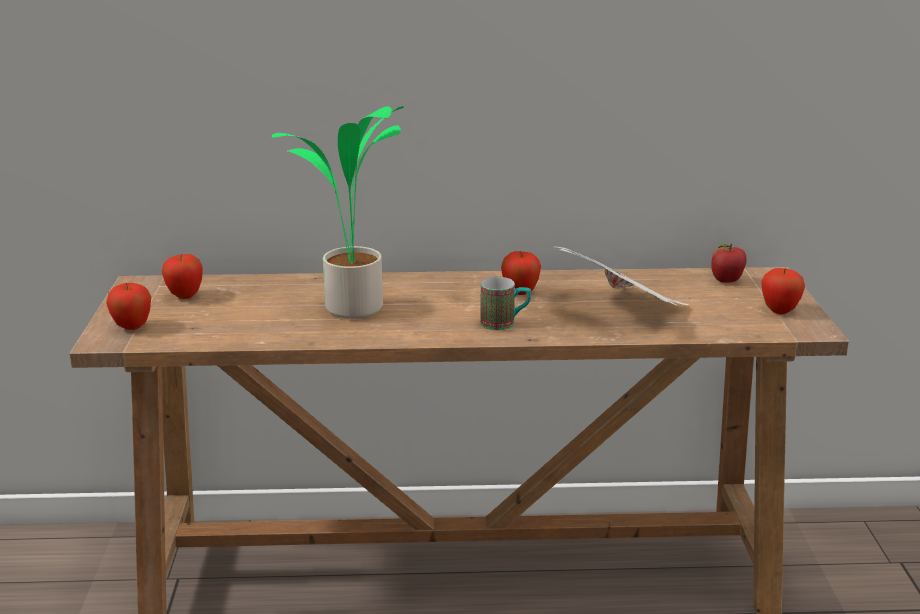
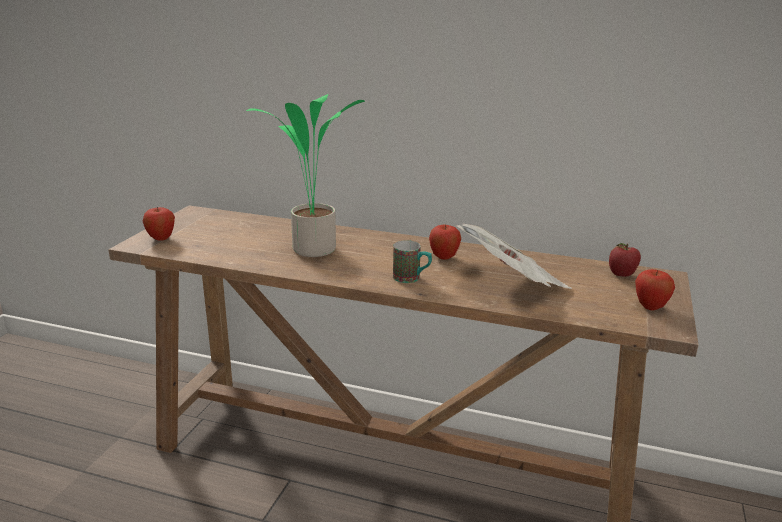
camera: 20 degrees right, 0 degrees up
(185, 296) = (214, 224): apple -> none

